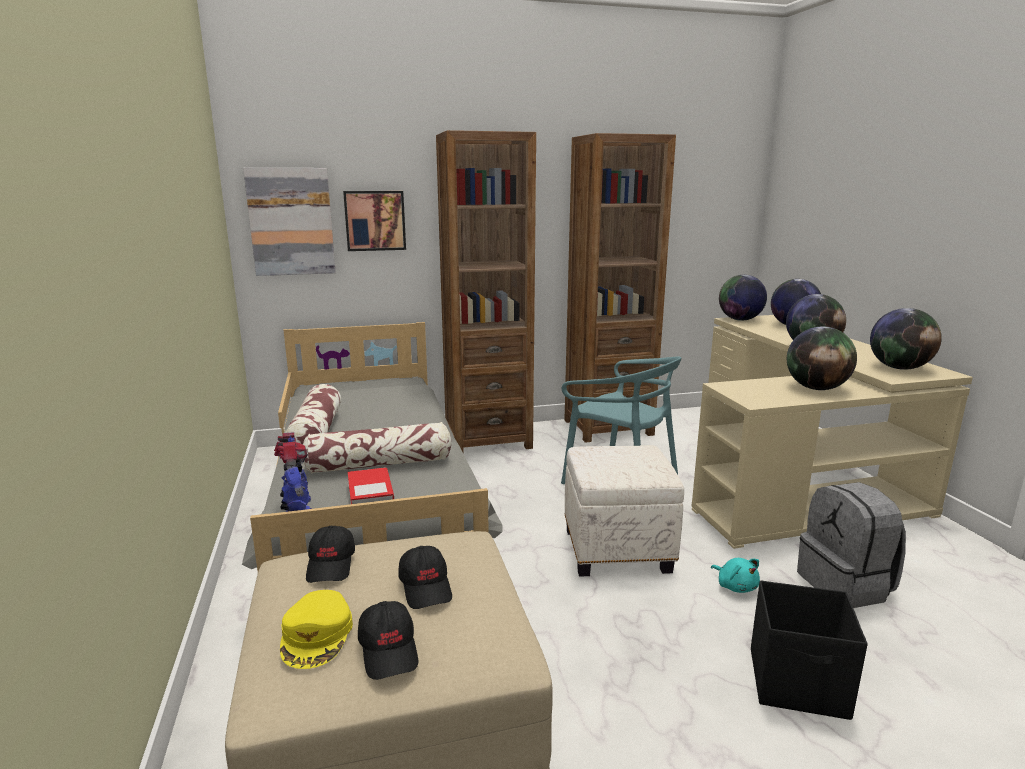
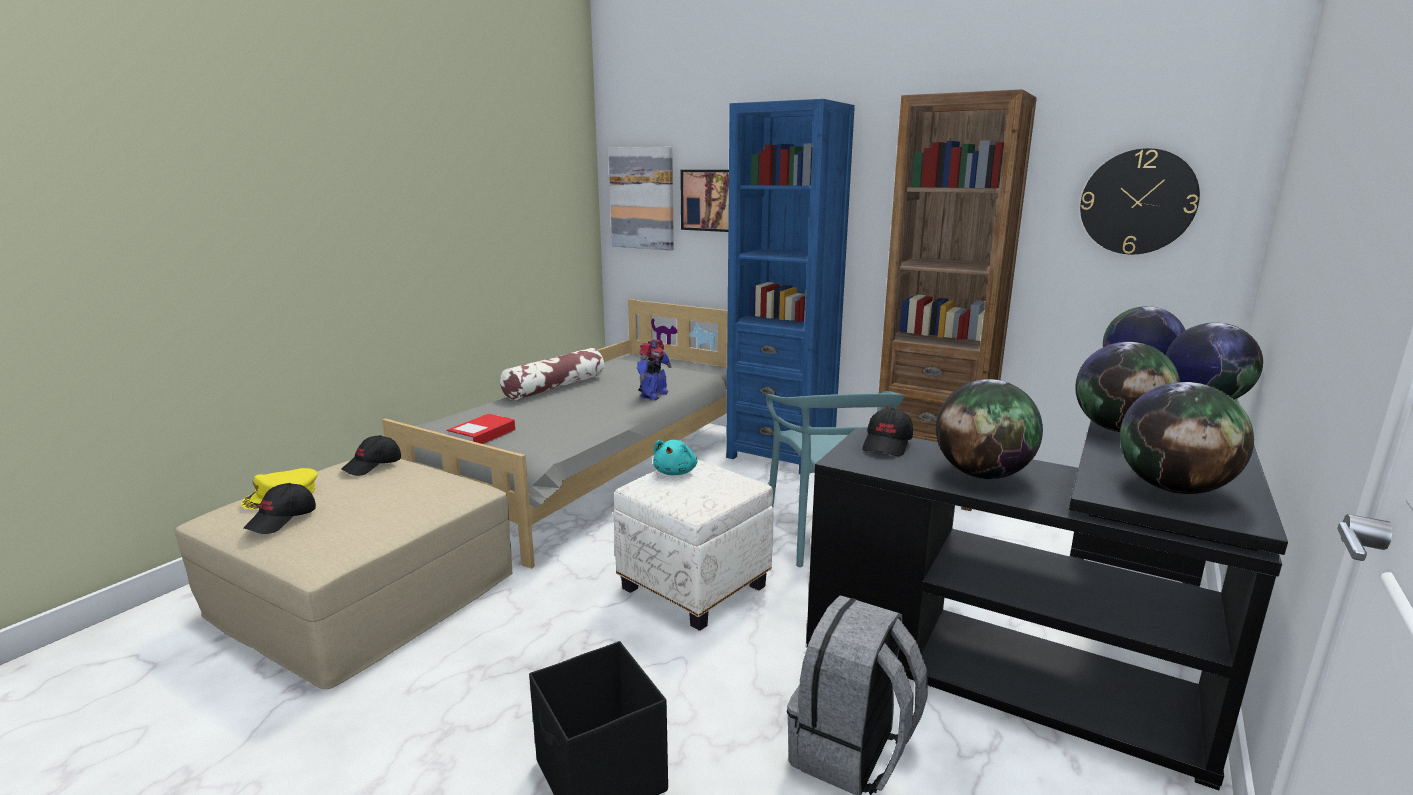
camera: 45 degrees right, 0 degrees up
(296, 508) = (433, 428): toy robot -> toy robot (653, 395)
(379, 464) = (536, 419): pillow -> none
(426, 587) = (371, 499): black cap -> black cap (887, 445)
(488, 440) = (781, 454): brown bookcase -> blue bookcase
(702, 209) = (1137, 202): none -> wall clock
(735, 586) = (731, 675): turquoise plush toy -> turquoise plush toy (676, 472)
(796, 477) = (1070, 628): beige desk -> black desk

